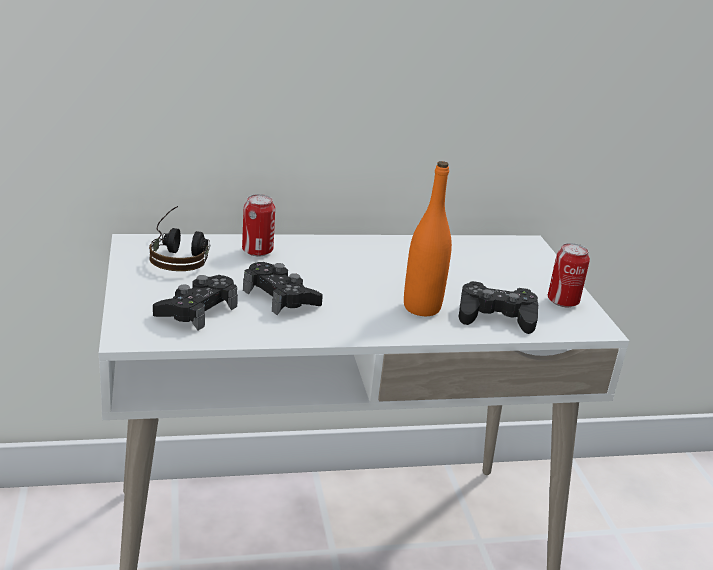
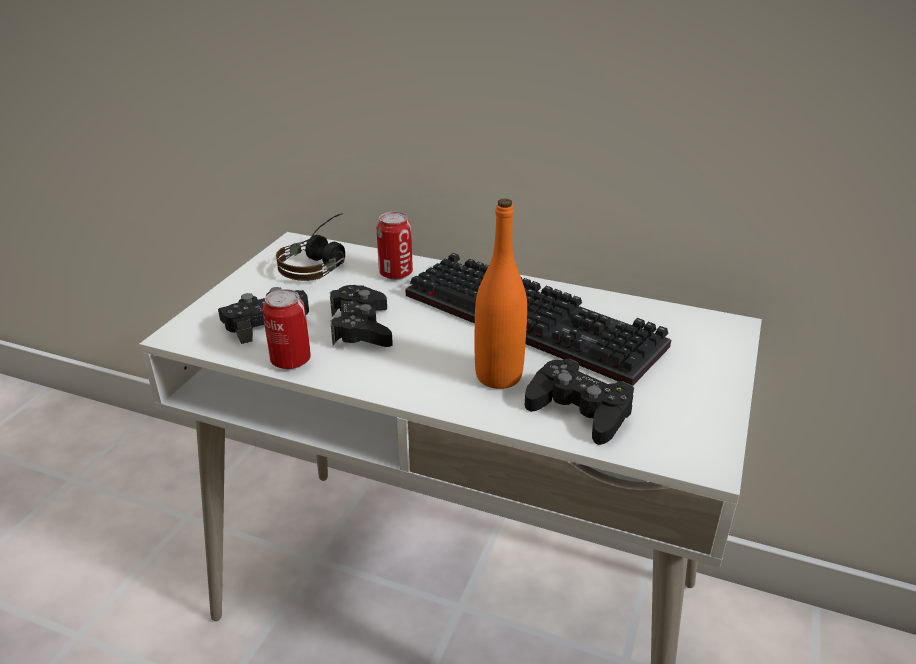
camera: 35 degrees right, 5 degrees up
(404, 264) = (537, 320): none -> keyboard
(562, 301) = (695, 413): can -> can (290, 360)

